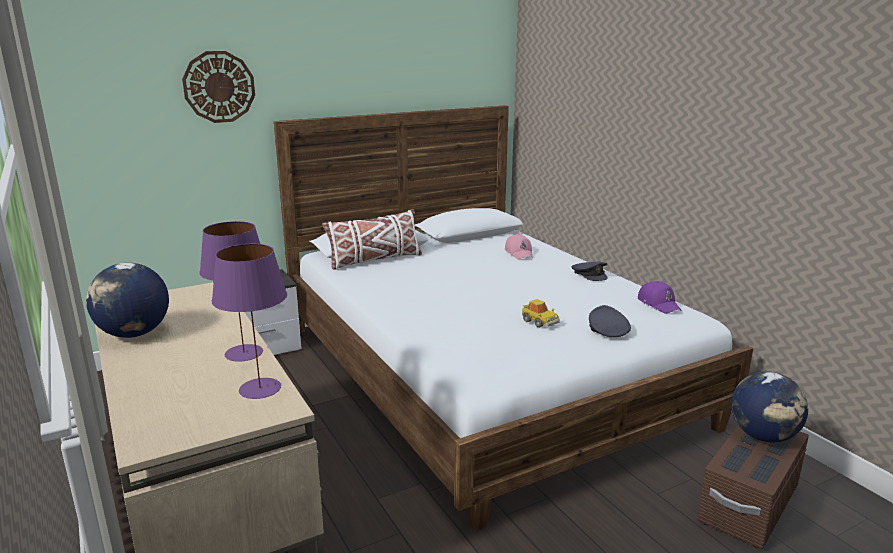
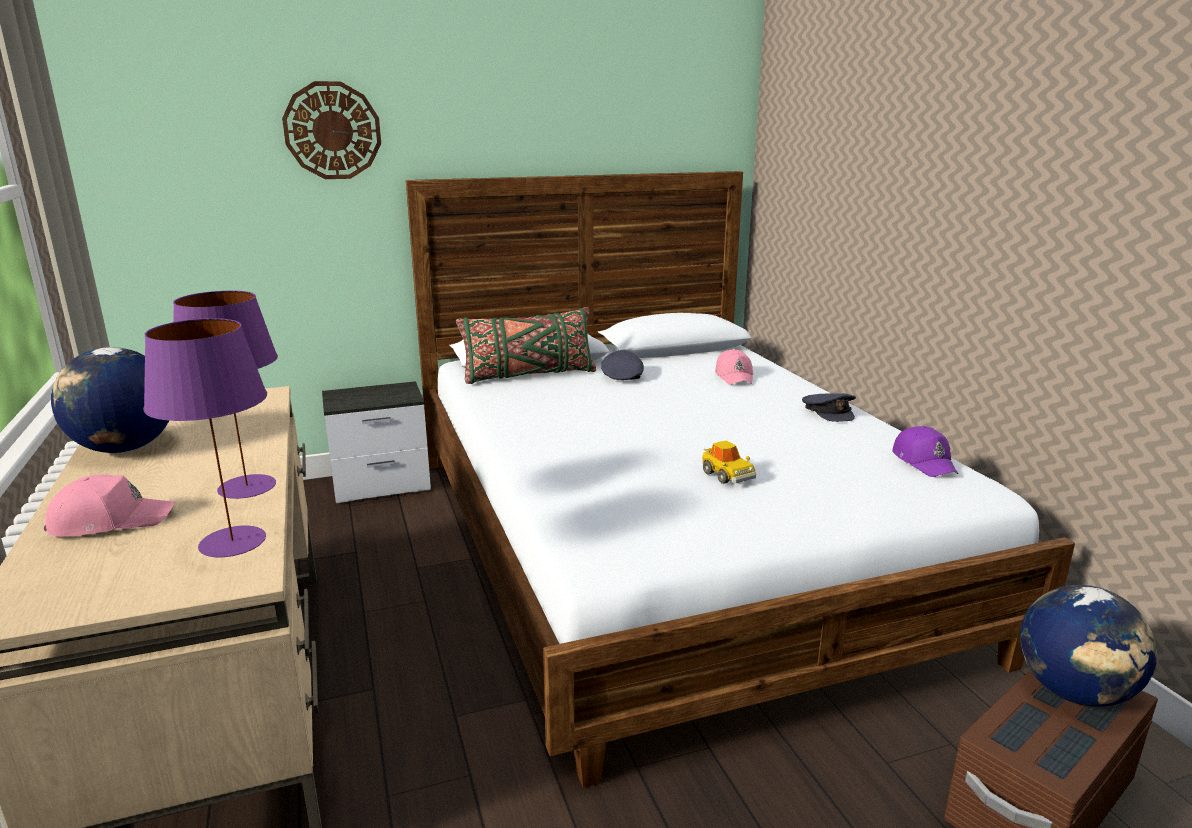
camera: 10 degrees right, 0 degrees up
(164, 382) = (110, 521): none -> pink cap
(374, 260) = (528, 375): white pillow -> green pillow
(607, 331) = (828, 497): grey cap -> grey cap (621, 376)

